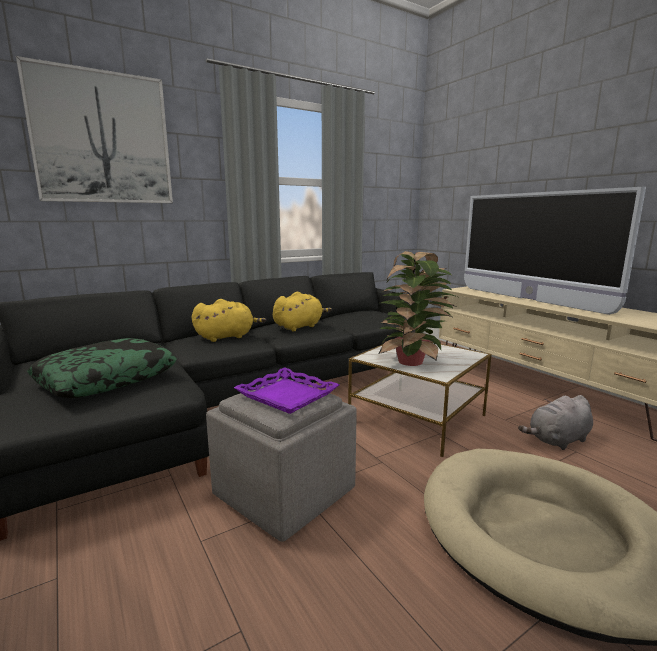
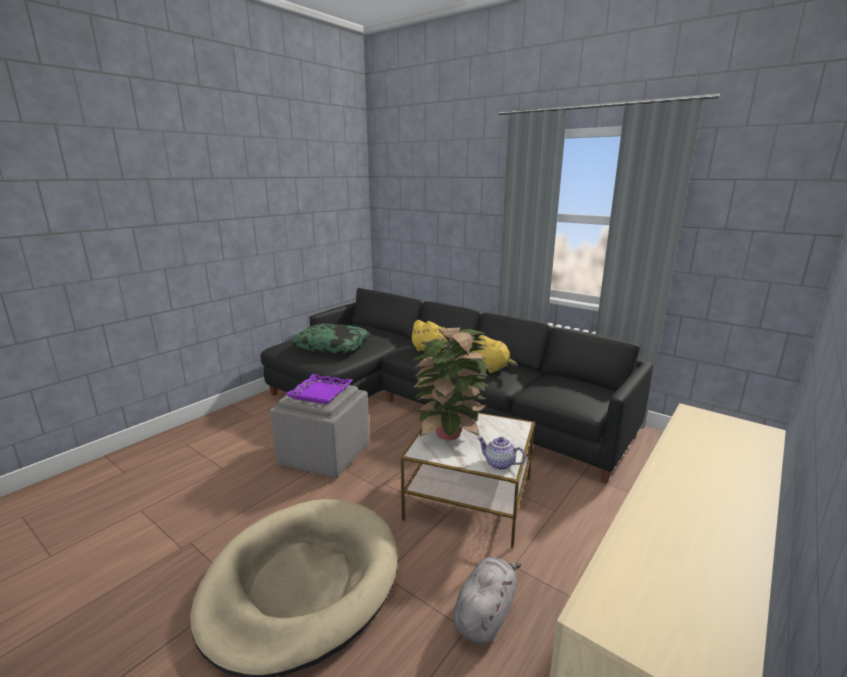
camera: 70 degrees right, 5 degrees up
(102, 138) = (434, 186): picture -> none
(466, 354) = (499, 464): none -> teapot
(529, 299) = (696, 472): television -> none
(557, 440) = (485, 614): grey plush toy -> grey plush toy turned 75 degrees clockwise

